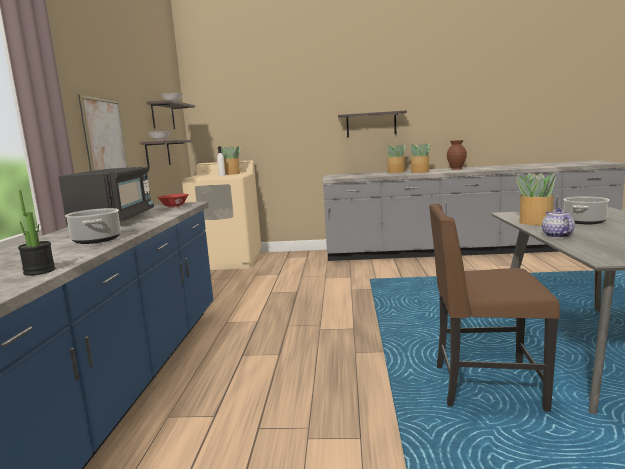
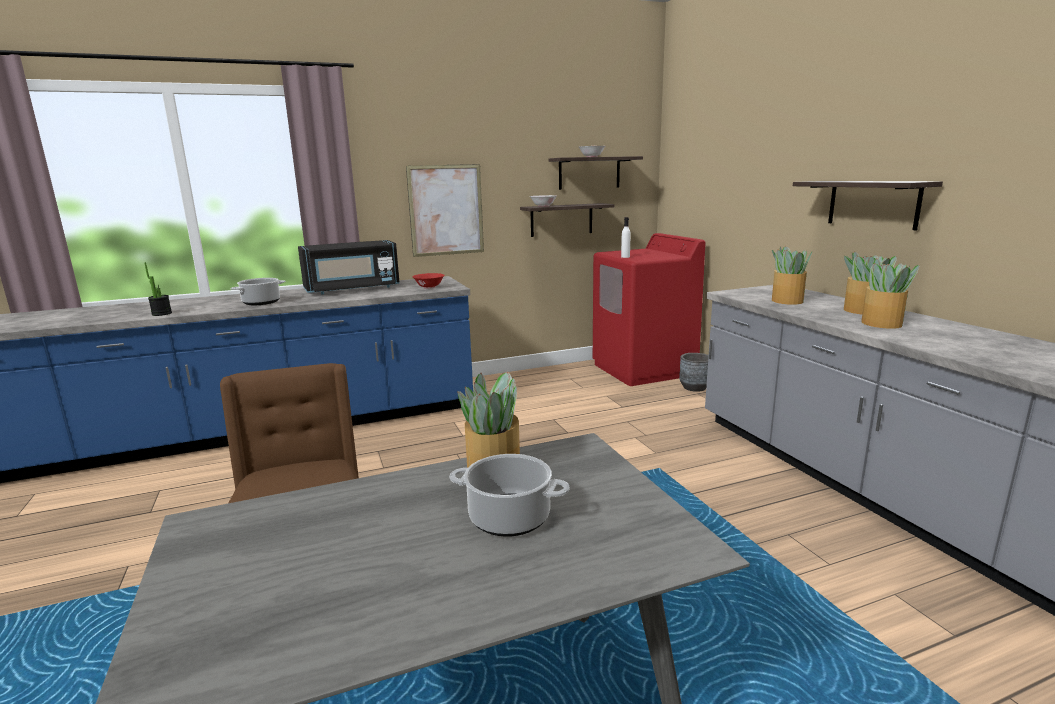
camera: 65 degrees right, 5 degrees up
(229, 261) = (643, 370): beige washing machine -> red washing machine
(232, 174) = (652, 256): potted plant -> potted plant (787, 301)
(277, 256) = (694, 388): none -> grey planter
(456, 169) = (991, 341): brown vase -> none
(556, 236) = (373, 489): teapot -> none

